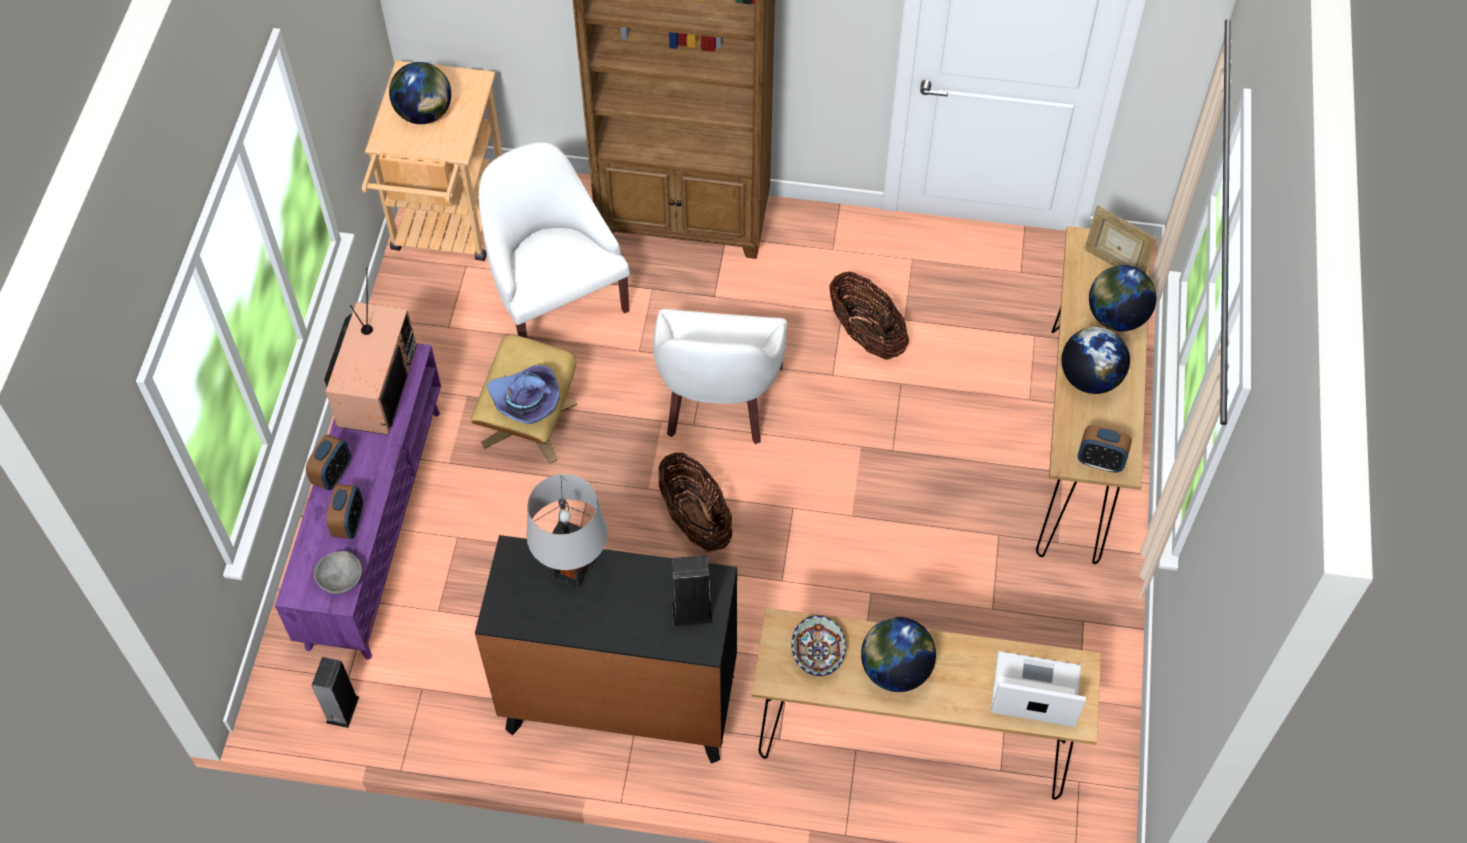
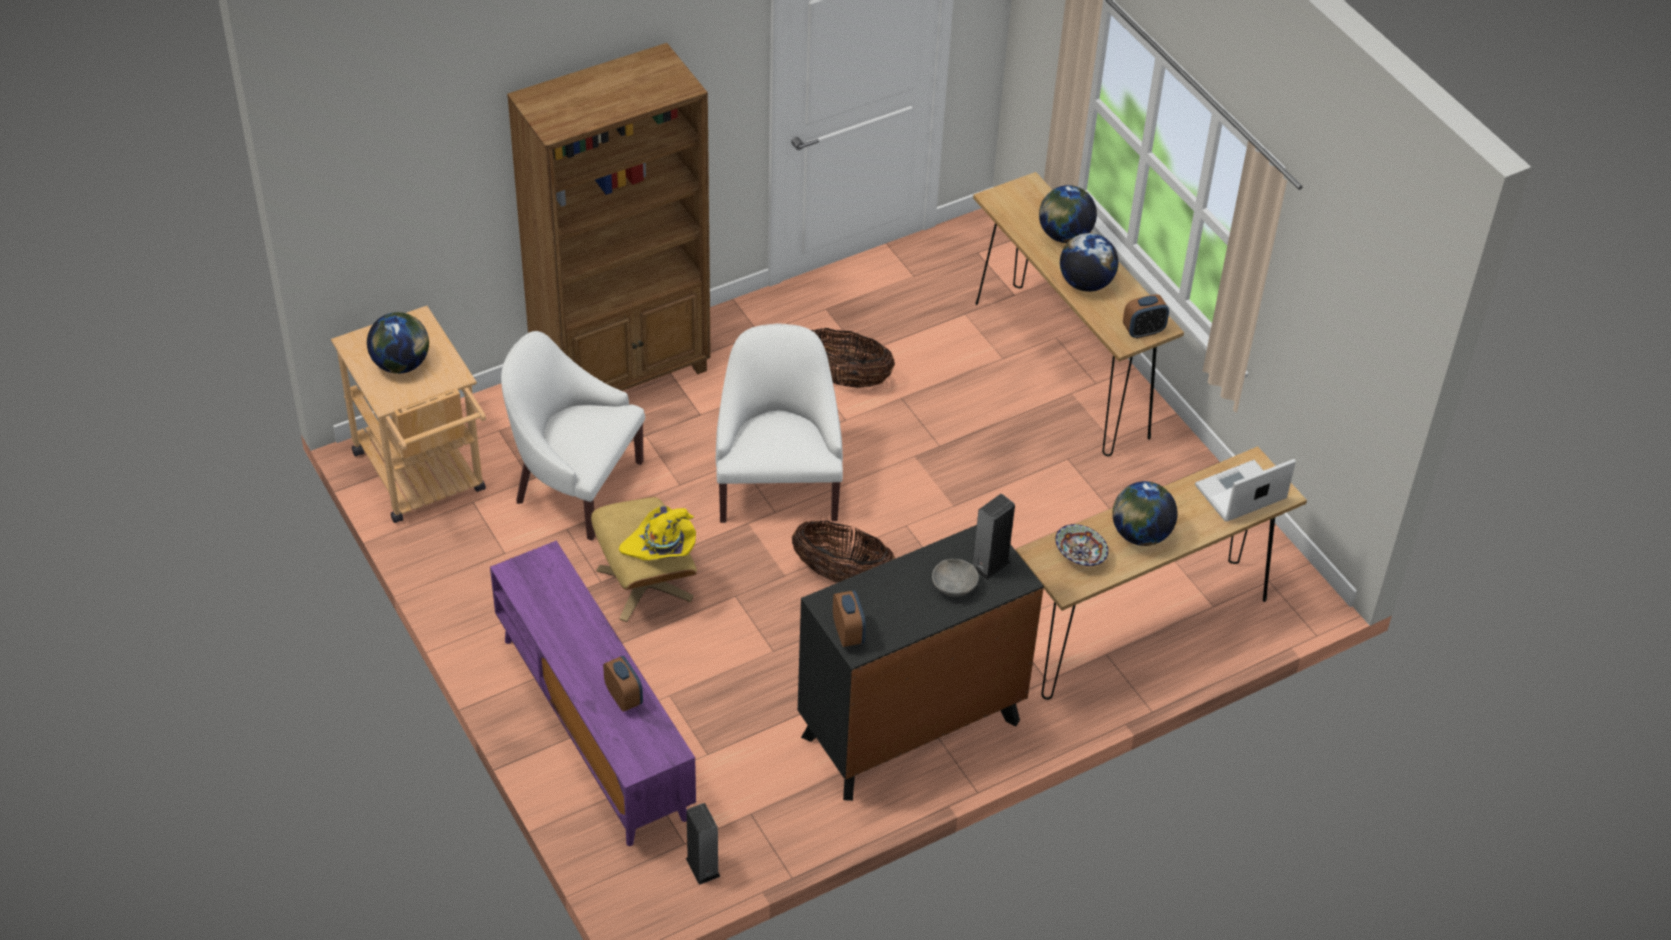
camera: 40 degrees left, 10 degrees down
(333, 474) = (574, 673): alarm clock -> alarm clock (848, 633)
(341, 580) = (660, 738): grey bowl -> grey bowl (954, 586)
(375, 384) = (540, 592): television -> none
(525, 401) = (661, 546): purple hat -> yellow hat
(573, 572) = (880, 589): grey table lamp -> none
(718, 401) = (777, 485): white armchair -> white armchair turned 150 degrees counterclockwise
(1114, 263) = (1029, 201): picture frame -> none

